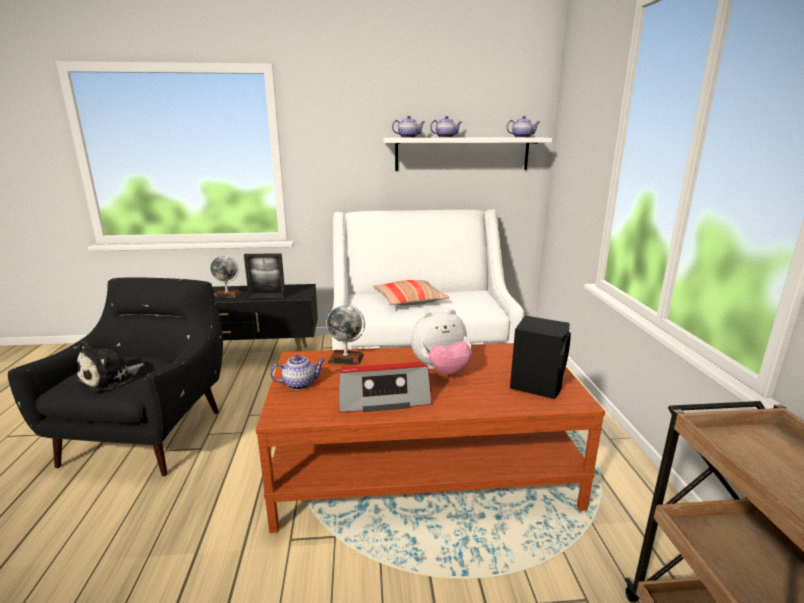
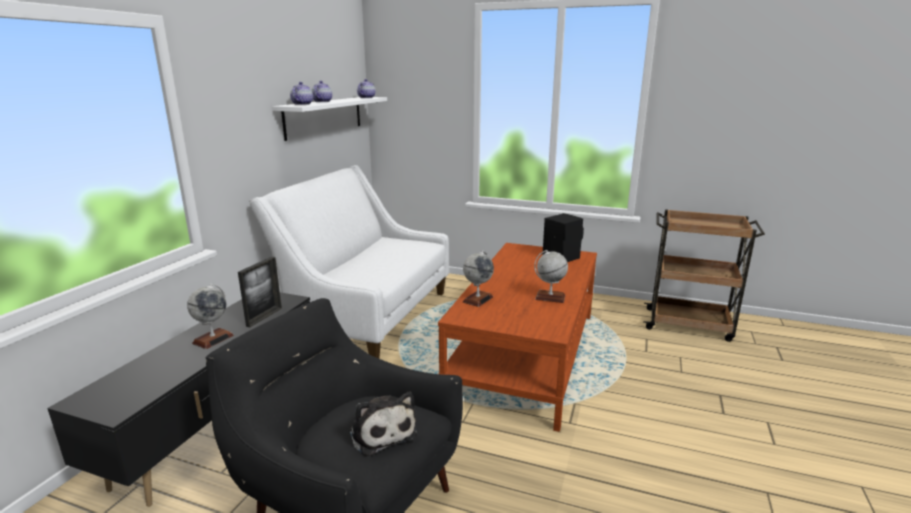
camera: 65 degrees left, 0 degrees up
(300, 384) = (508, 320): teapot -> none
(383, 398) = (550, 297): radio -> globe
(409, 300) = (369, 262): pillow -> none
(441, 370) = (523, 275): plush toy -> none

